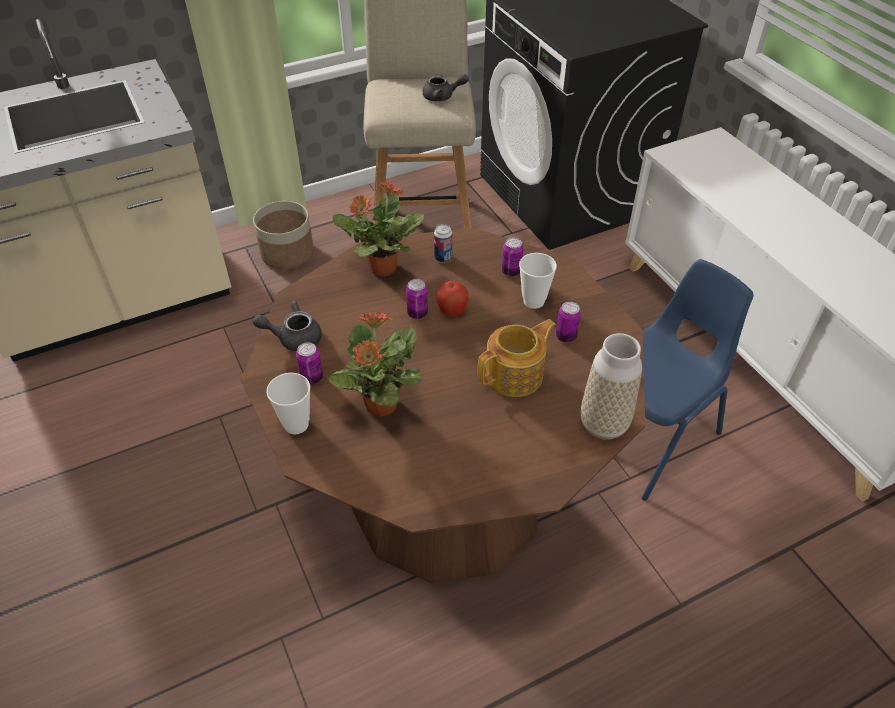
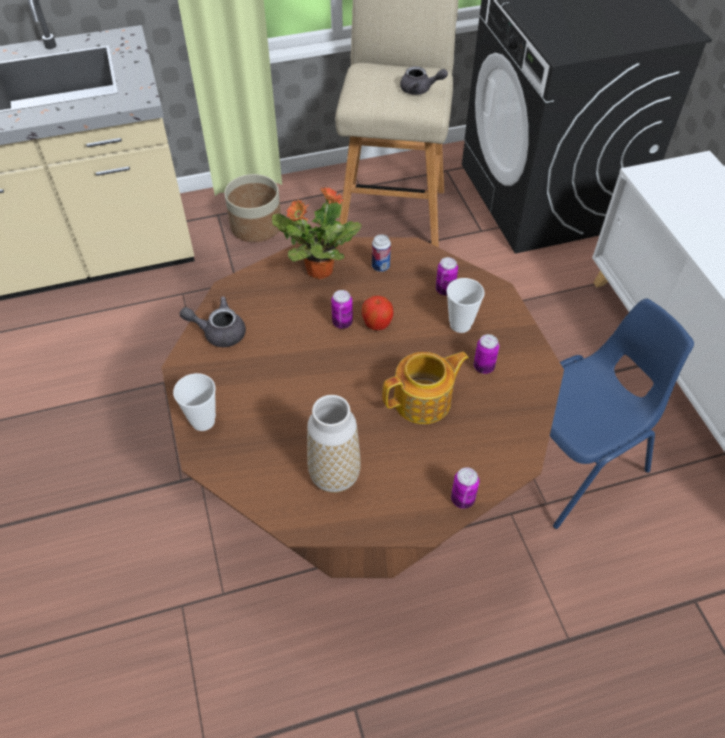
camera: 10 degrees right, 5 degrees up
(312, 378) = (227, 376): can -> can (462, 499)
(380, 405) = (286, 413): potted plant -> none
(603, 424) = (499, 465): vase -> vase (334, 475)

